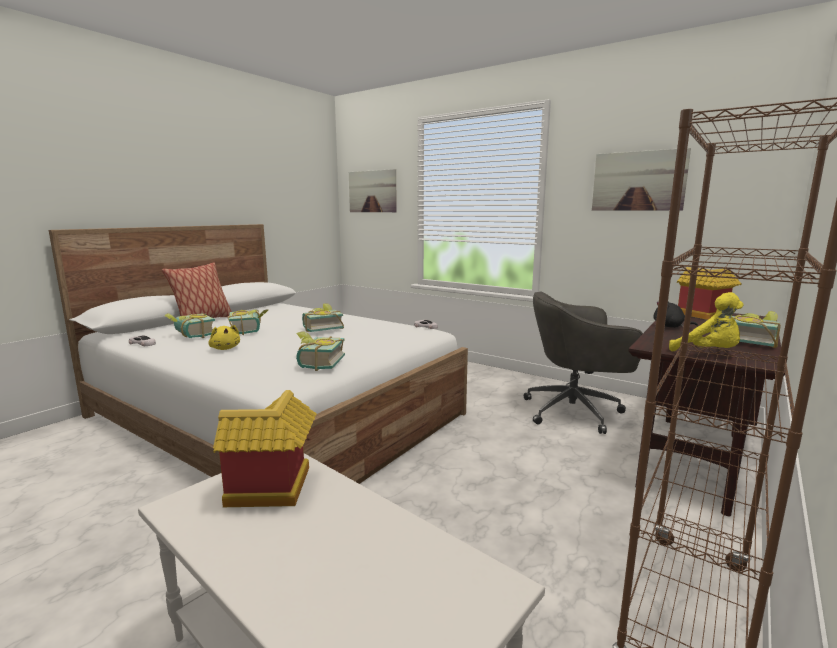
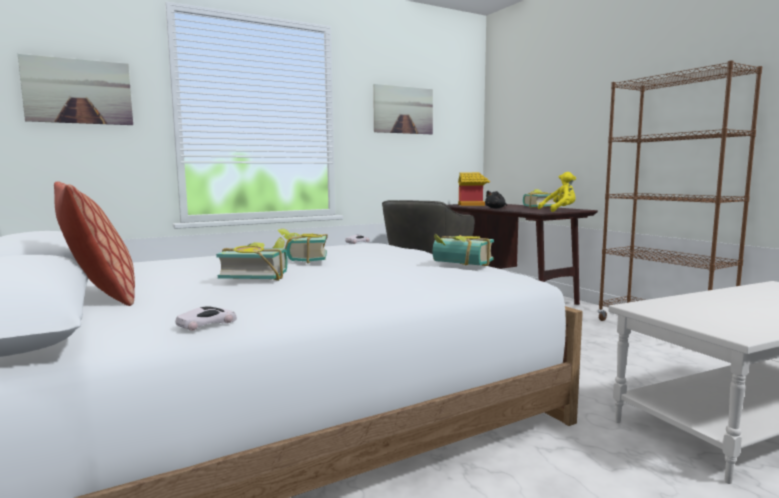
camera: 65 degrees left, 5 degrees down
(191, 335) = (217, 299): book -> none
(225, 348) = (340, 286): yellow plush toy -> none
(272, 492) = (701, 311): toy house -> none

